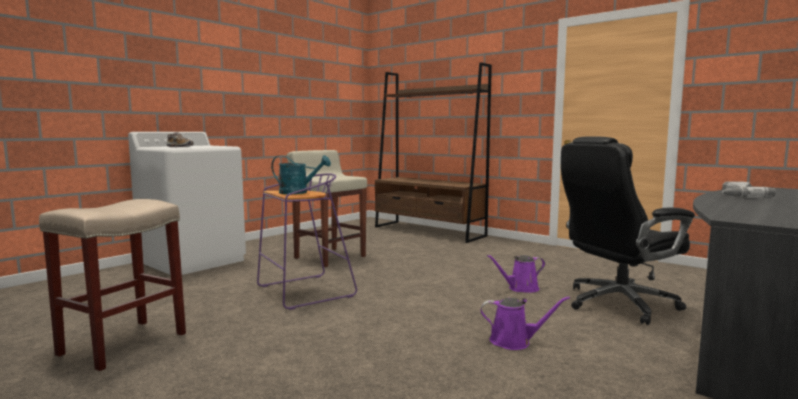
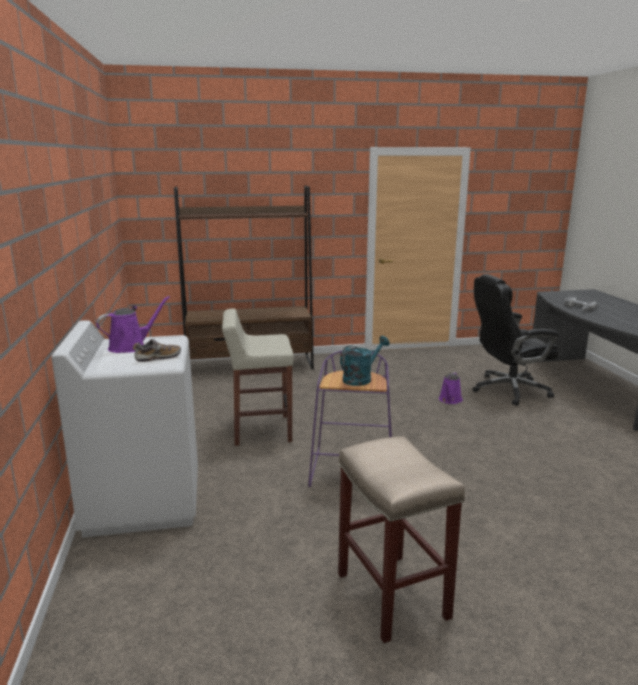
camera: 50 degrees left, 10 degrees up
(514, 341) = (539, 441): purple watering can -> purple watering can (131, 346)
(617, 303) = (508, 390): black office chair -> black office chair turned 60 degrees clockwise

